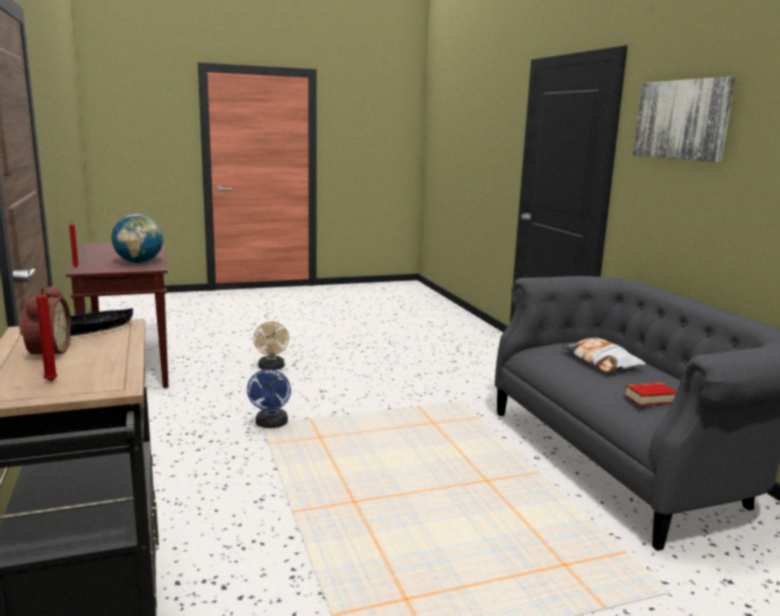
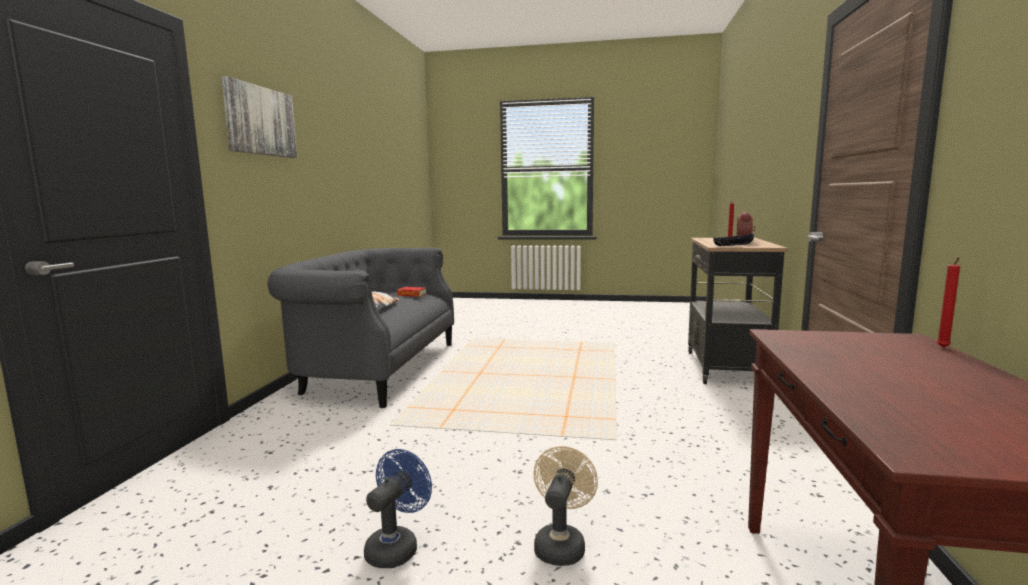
camera: 150 degrees left, 5 degrees down
(139, 262) = (826, 350): globe -> none
(271, 424) = (606, 437): blue fan -> blue fan (396, 547)

